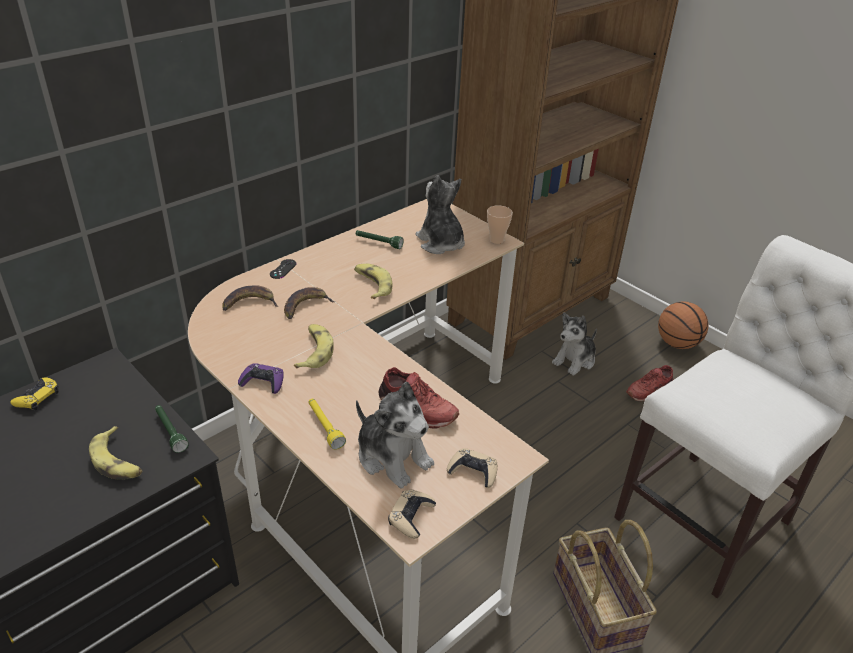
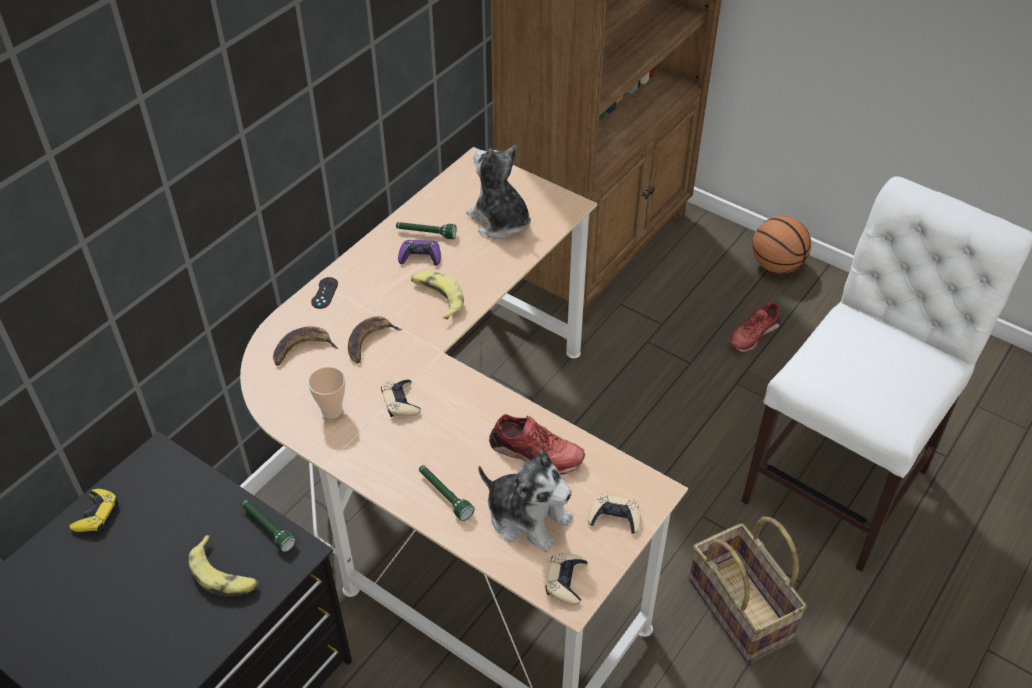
camera: 10 degrees left, 10 degrees up
(263, 382) = (357, 453): purple game controller -> purple game controller (420, 257)
(314, 351) = (400, 402): banana -> beige game controller
(324, 427) = (444, 495): yellow flashlight -> green flashlight
(496, 240) = (564, 205): cup -> cup (332, 410)
(575, 360) = (662, 310): plush toy -> none

